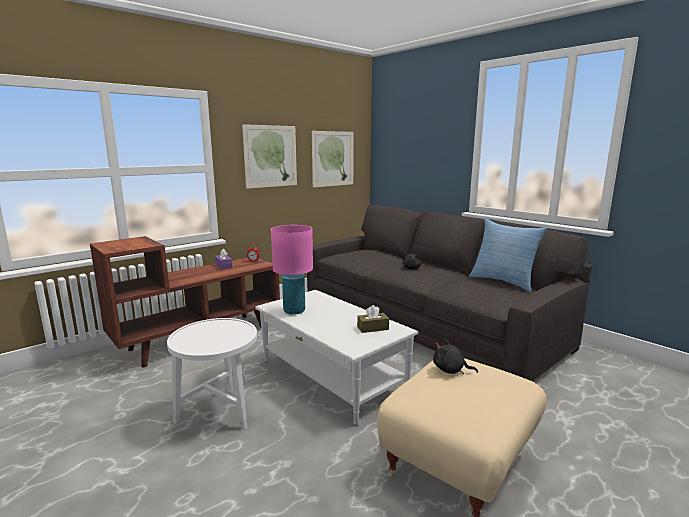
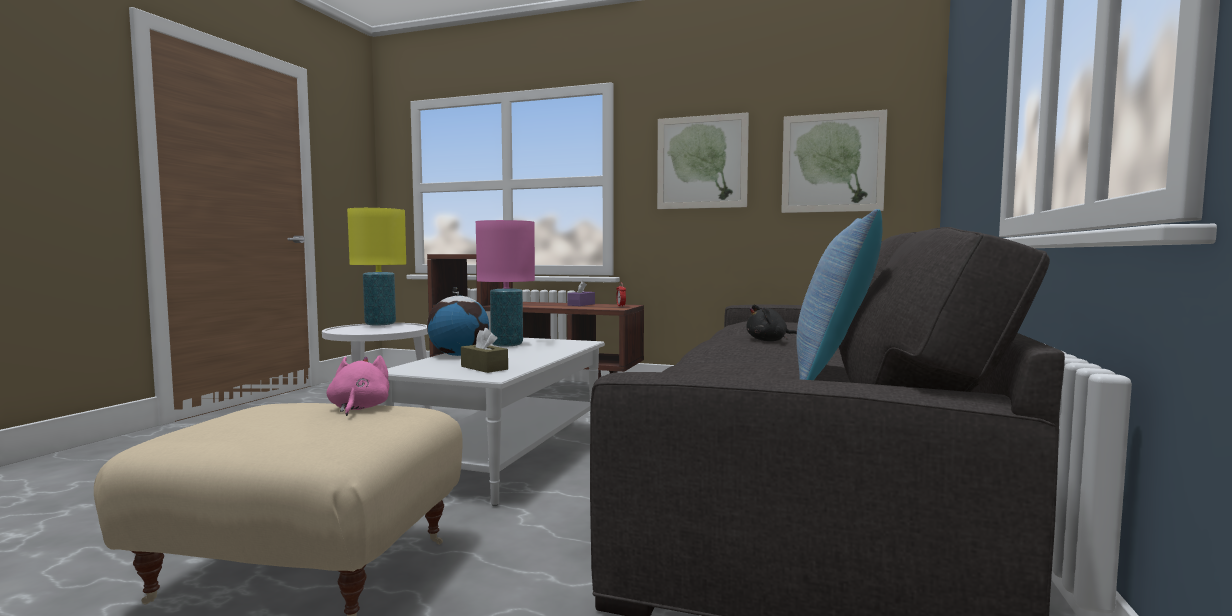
camera: 60 degrees right, 10 degrees down
(190, 331) = (380, 324): none -> yellow table lamp
(318, 328) = (459, 355): none -> globe
(450, 370) = (358, 408): black plush toy -> pink plush toy

